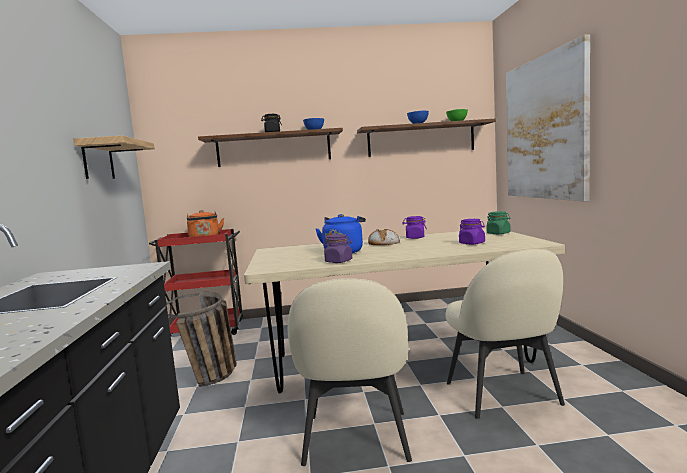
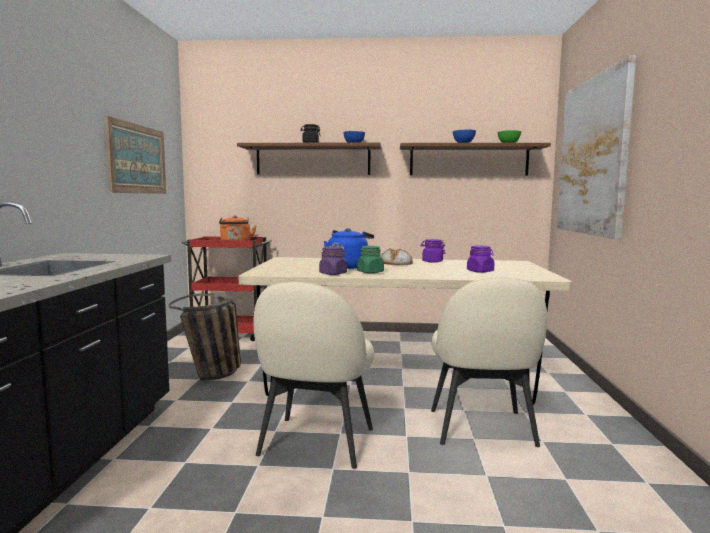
camera: 10 degrees right, 0 degrees up
(98, 160) = (137, 159): shelf -> picture
(498, 233) = (521, 266): green jar -> green jar (370, 272)

